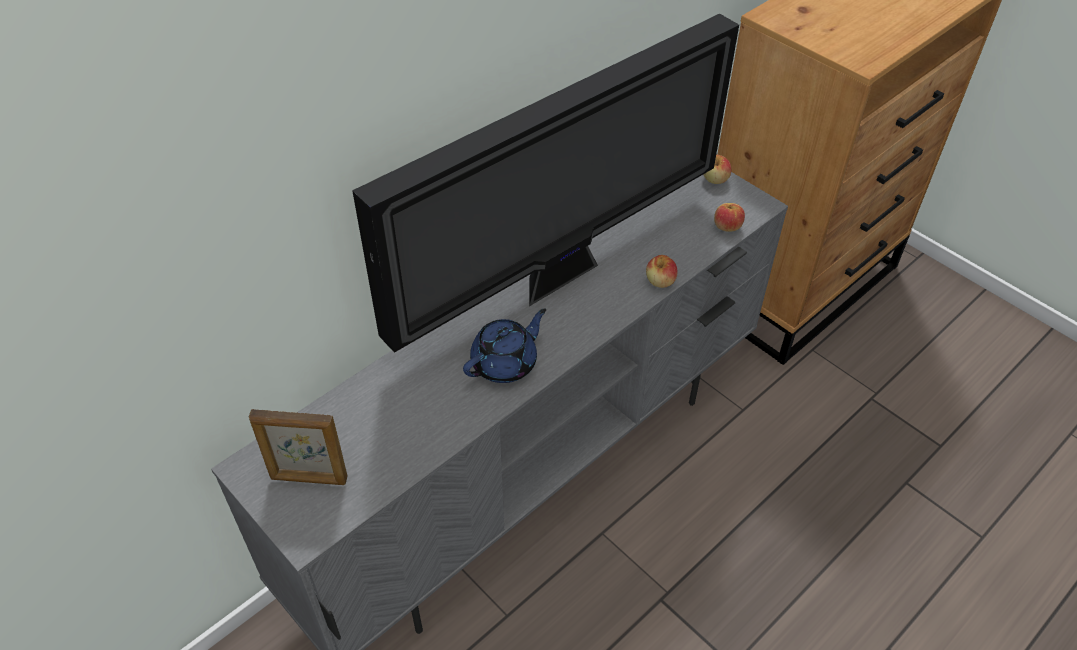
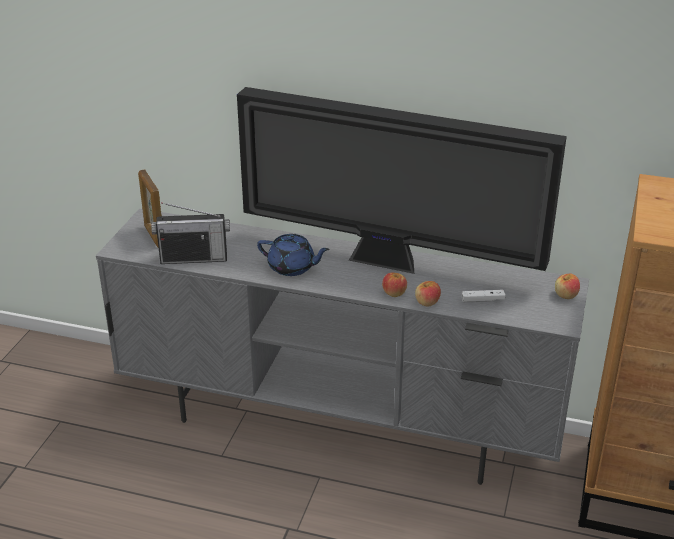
camera: 60 degrees right, 15 degrees down
(404, 454) = (194, 258): none -> radio
(684, 238) = (483, 300): none -> white game controller
(727, 226) = (519, 315): apple -> apple (394, 293)

